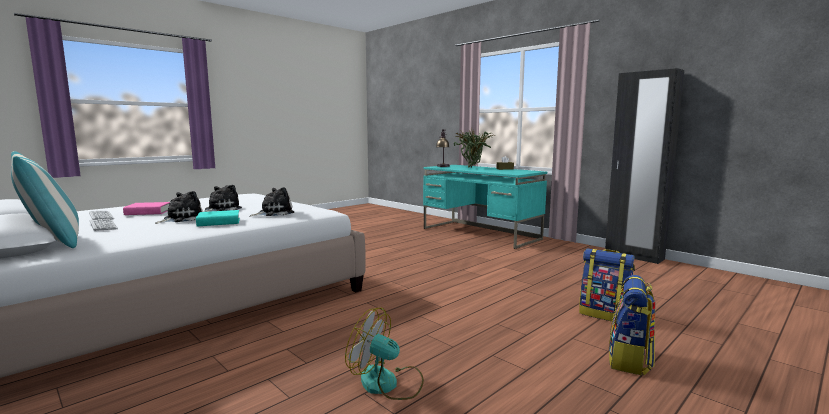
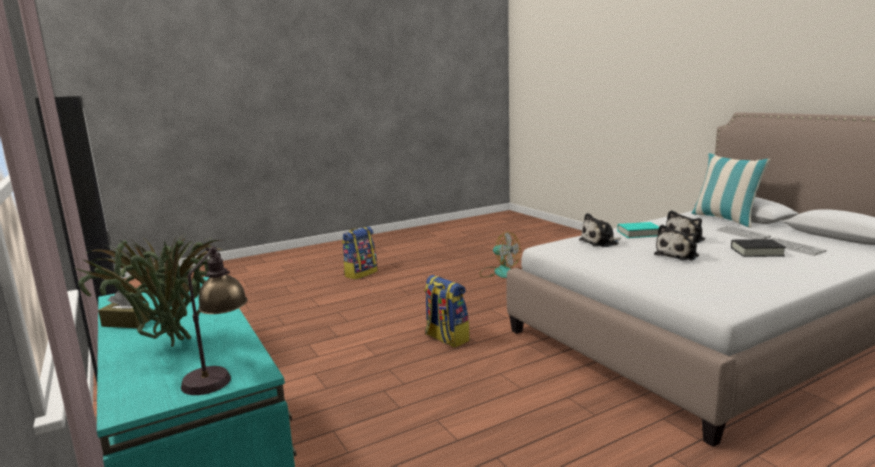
camera: 165 degrees left, 5 degrees up
(148, 212) = (757, 252): pink book -> black book
(604, 314) = (321, 296): backpack -> backpack (446, 338)

